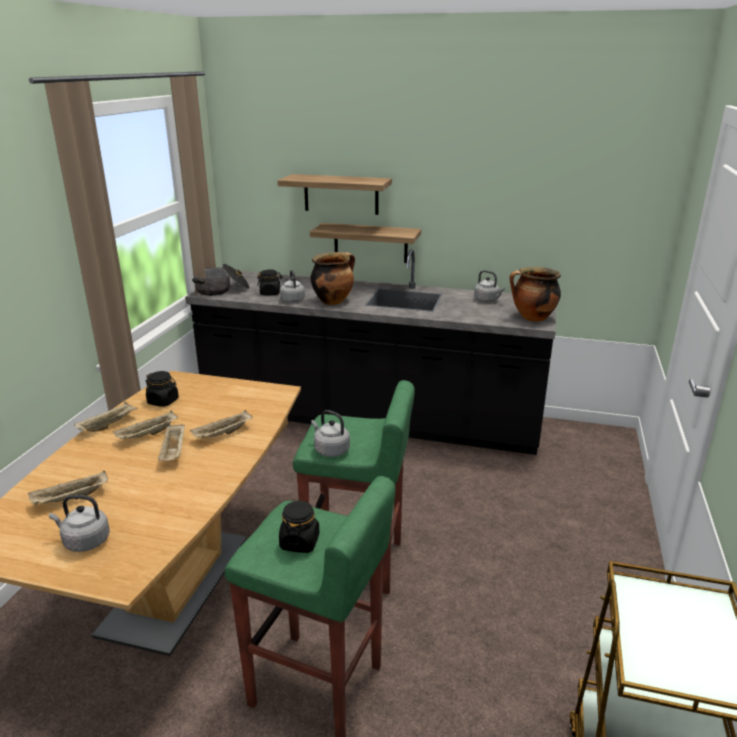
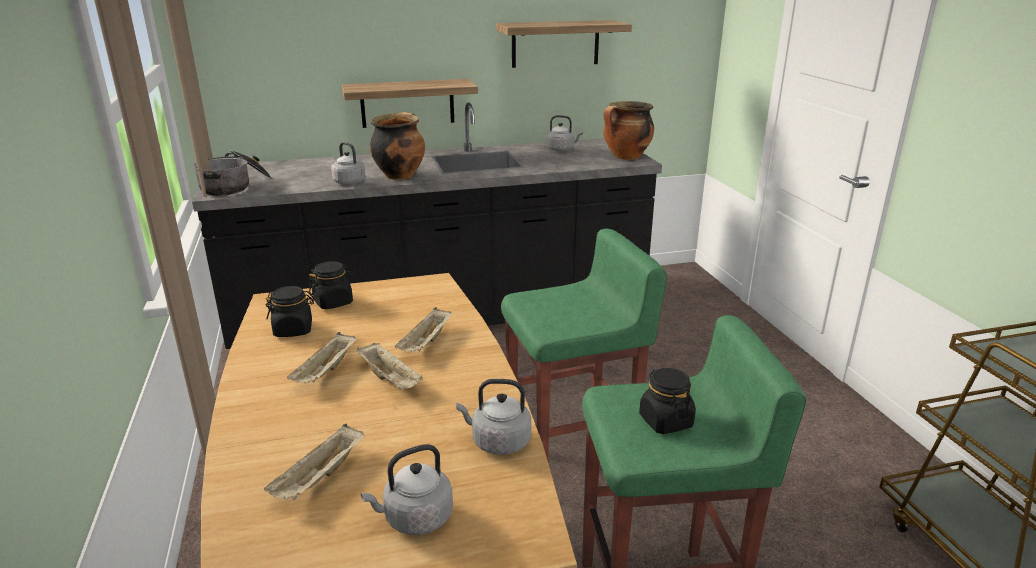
camera: 30 degrees left, 0 degrees up
(108, 425) = (251, 377): beige tray -> none
(270, 293) = (308, 179): black jar -> black jar (333, 302)
(330, 450) = (569, 325): grey kettle -> grey kettle (498, 442)
(341, 194) = (365, 44): shelf -> shelf (555, 43)

